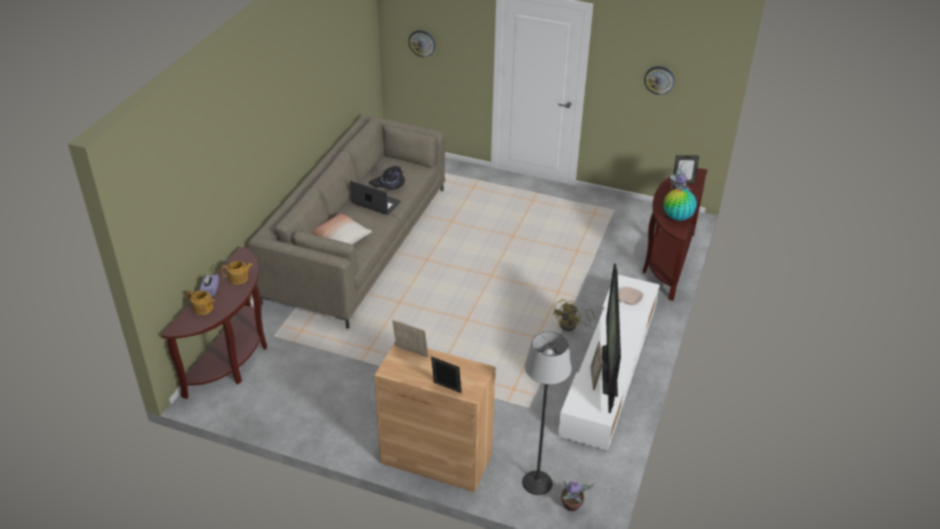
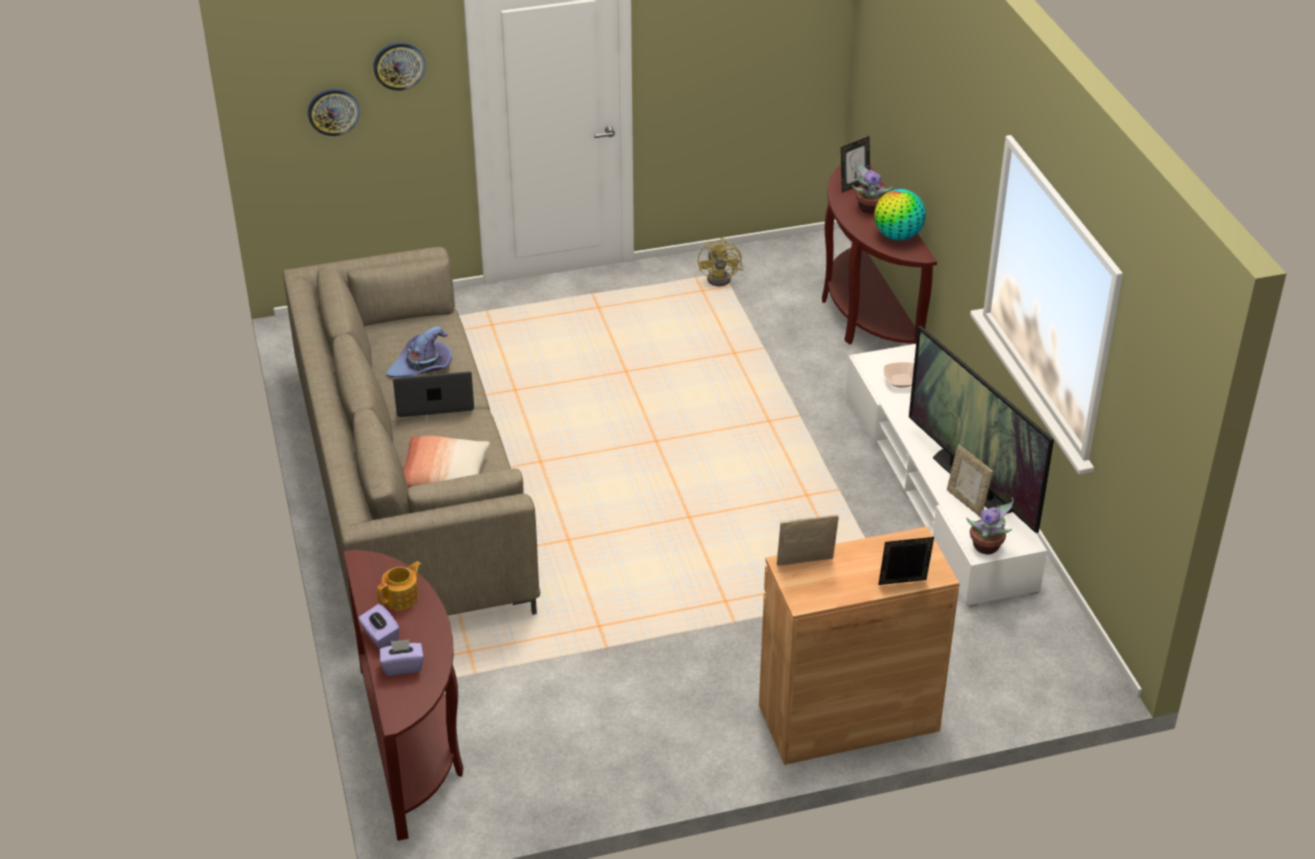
camera: 35 degrees left, 0 degrees up
(203, 308) = (402, 666): teapot -> purple tissue box
(388, 185) = (422, 367): black hat -> purple hat
(537, 482) = (999, 676): floor lamp -> none
(571, 326) = (833, 457): yellow fan -> yellow fan (723, 278)
(572, 505) = (1066, 680): potted plant -> potted plant (987, 547)
(659, 80) = (749, 43): wall clock -> wall clock (399, 65)

